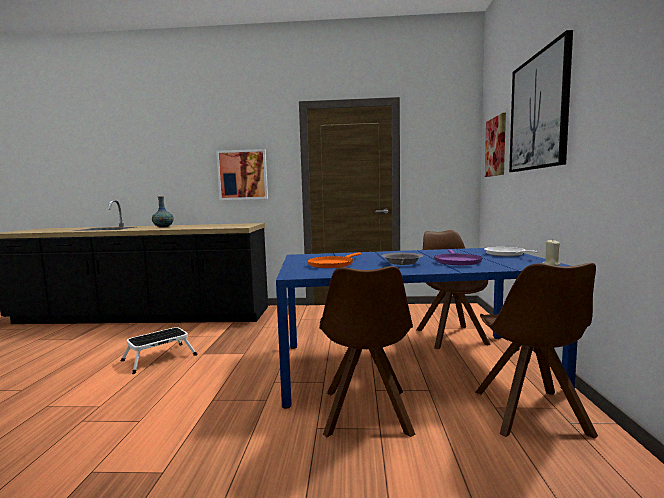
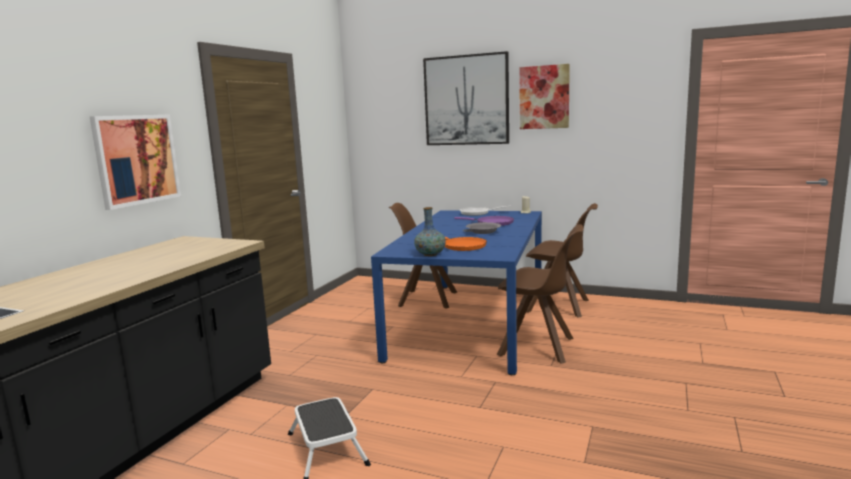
camera: 70 degrees left, 5 degrees up
(163, 227) = (76, 281): vase -> vase (430, 254)
(496, 146) = (387, 119): picture -> picture (544, 97)

